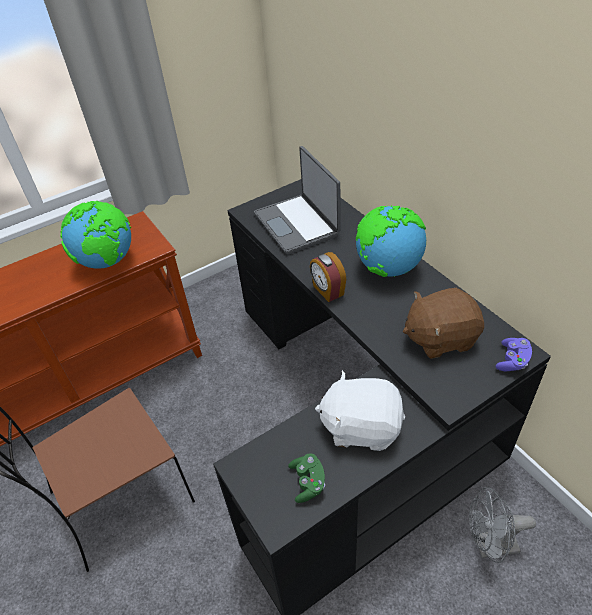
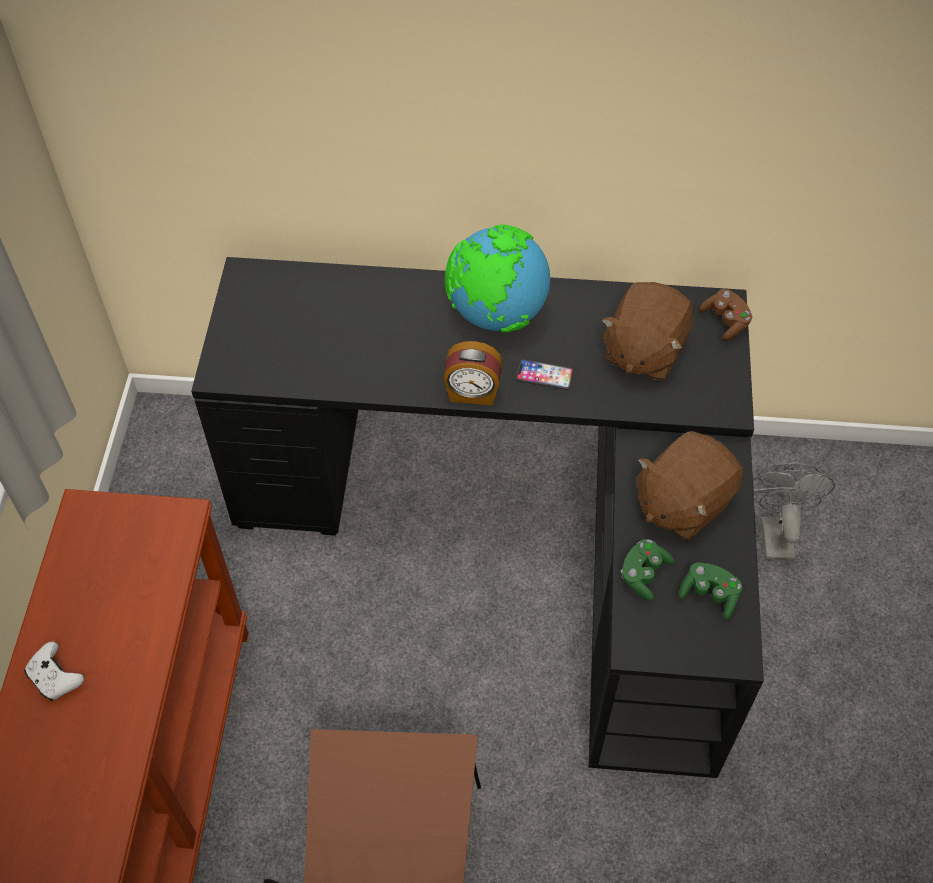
camera: 55 degrees left, 10 degrees up
(47, 264) = (55, 677): none -> white game controller
(108, 262) = (144, 594): globe -> none
(291, 439) = (644, 575): none -> green game controller
(298, 224) = (317, 339): laptop -> none
(361, 426) = (682, 502): white plush toy -> brown plush toy
(372, 309) = (544, 375): none -> phone
(489, 546) = (775, 532): grey fan -> grey fan turned 150 degrees clockwise
(512, 361) = (725, 321): purple game controller -> brown game controller

